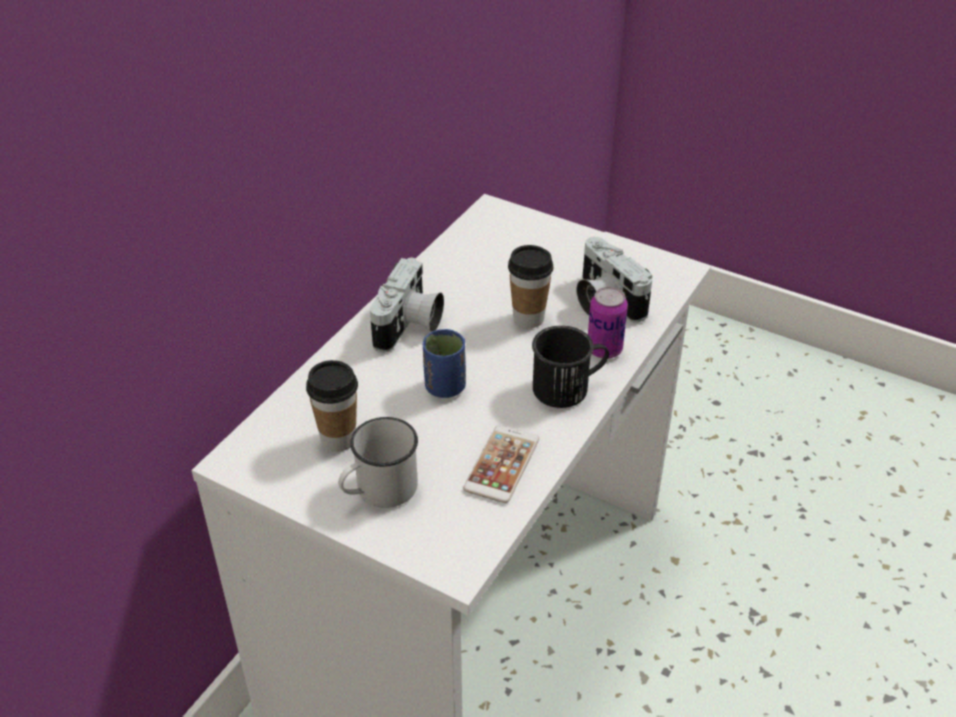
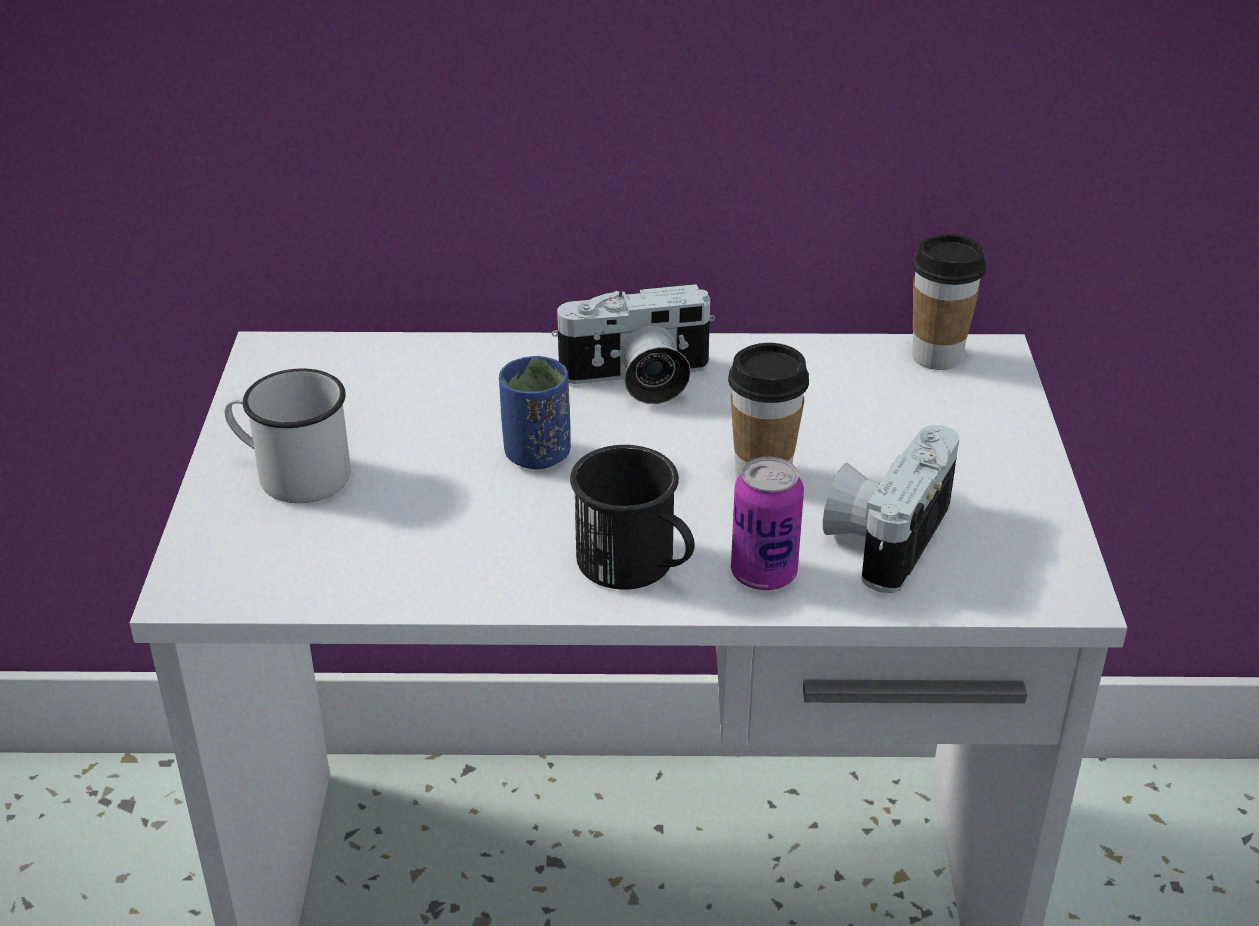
camera: 60 degrees right, 5 degrees down
(338, 439) = (365, 408): cup -> cup (936, 356)
(502, 464) = (417, 559): phone -> none

